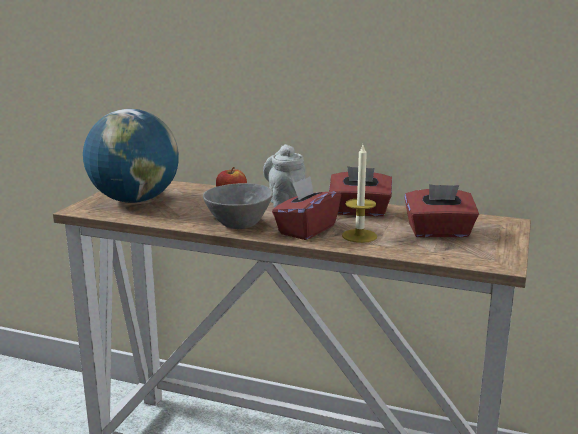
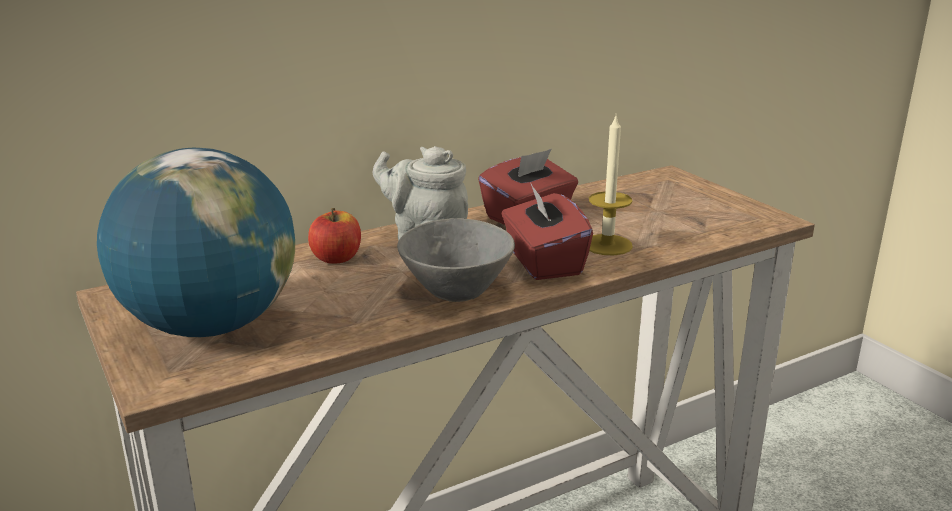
camera: 50 degrees left, 5 degrees up
(439, 232) = (653, 209): red tissue box -> none

